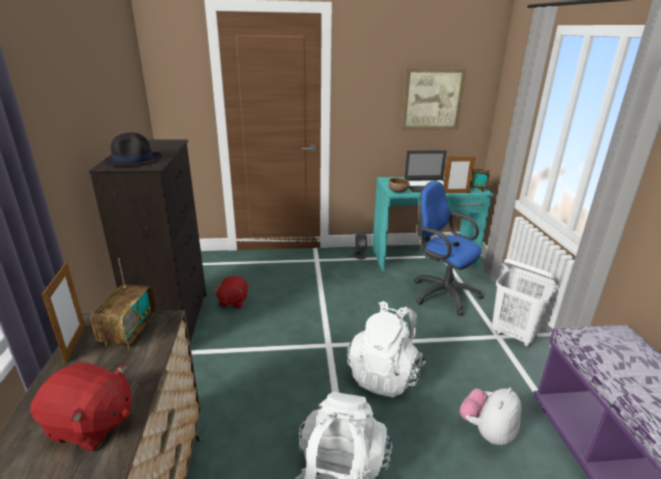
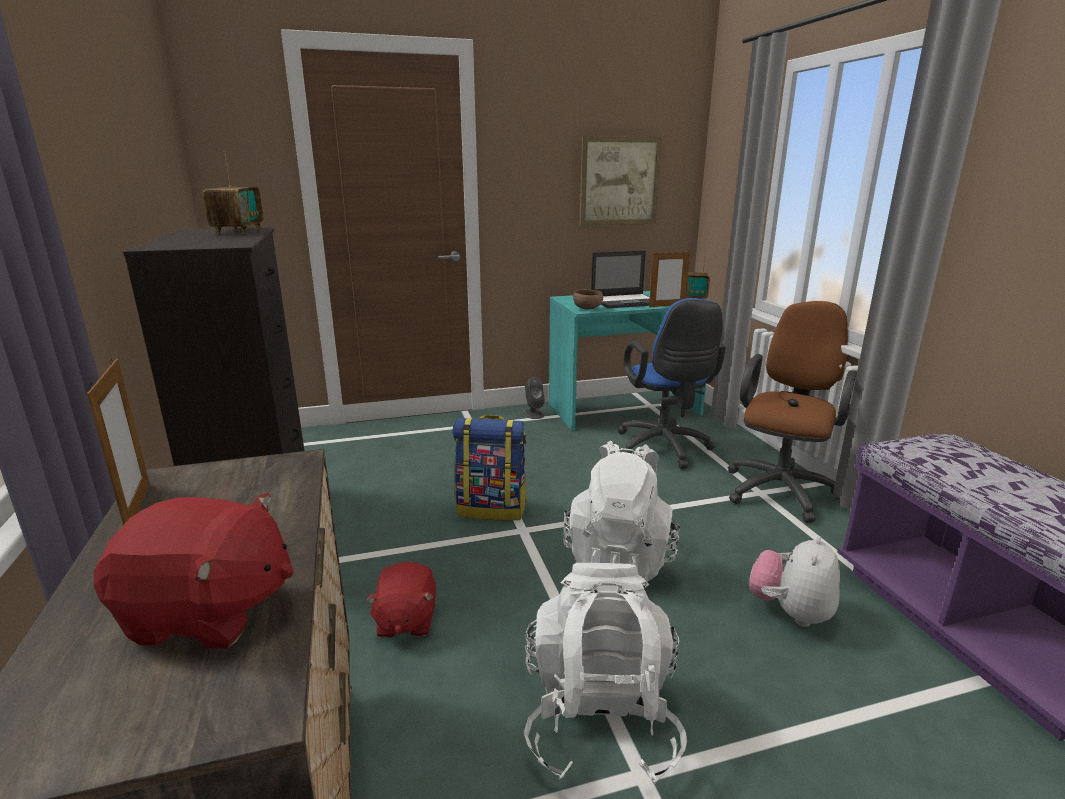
camera: 10 degrees left, 5 degrees down
(129, 332) = (236, 484): radio -> radio (238, 231)
(134, 159) = (197, 241): black hat -> none
(233, 302) = (355, 490): red plush toy -> red plush toy (405, 621)
(313, 326) = (492, 508): none -> backpack
(441, 293) = (664, 449): blue office chair -> blue office chair turned 135 degrees counterclockwise
(514, 335) = (781, 488): white laundry basket -> brown office chair

